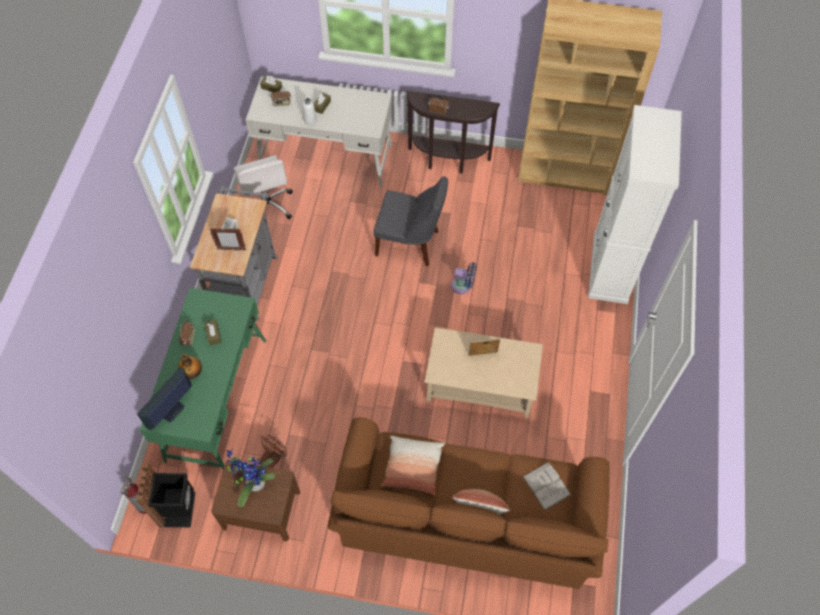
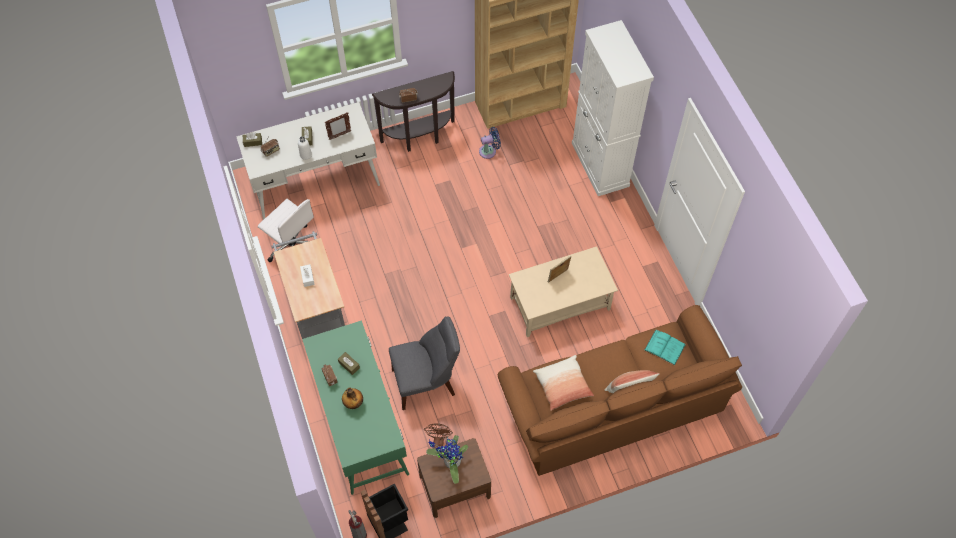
camera: 30 degrees left, 0 degrees up
(173, 412) = (359, 440): monitor -> none
(231, 249) = (319, 290): picture frame -> picture frame (339, 135)
(410, 243) = (434, 220): grey chair -> grey chair (426, 382)
(463, 286) = (497, 234): blue fan -> blue fan (489, 151)
(546, 486) = (665, 347): white book -> turquoise book

